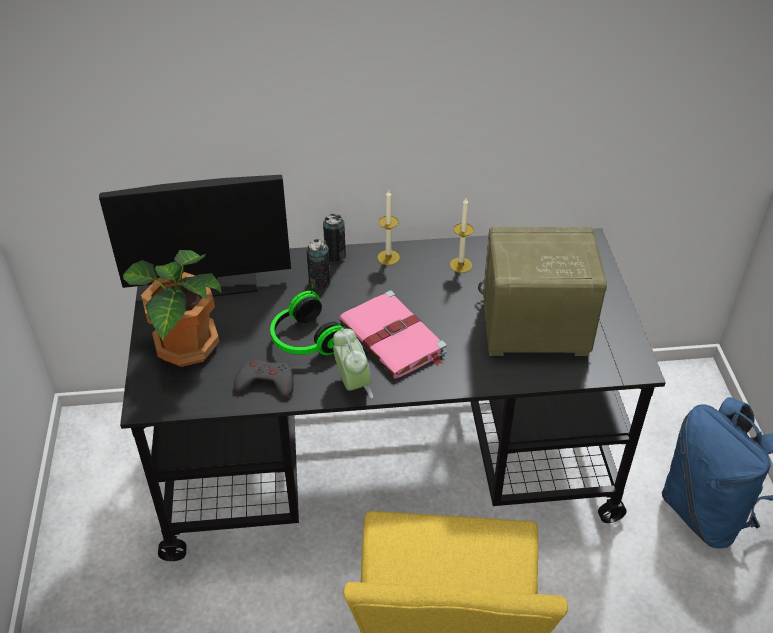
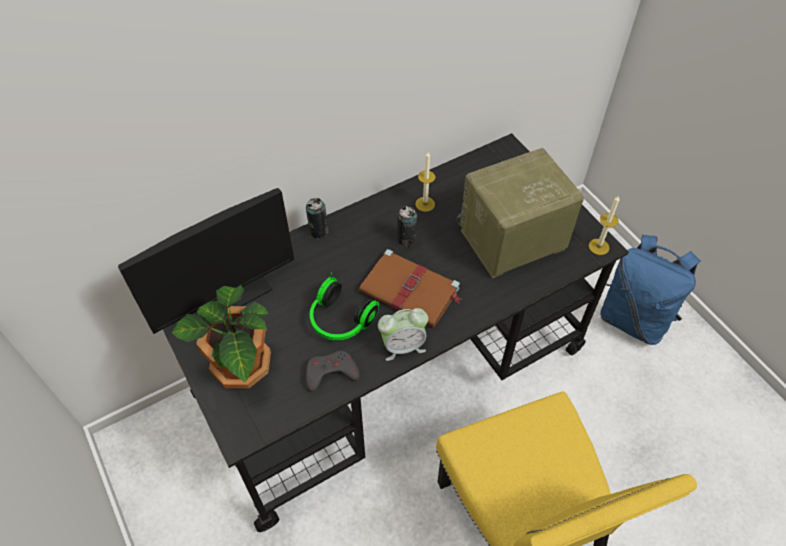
camera: 25 degrees left, 10 degrees up
(319, 282) = (320, 261): can -> can (406, 240)
(353, 384) = (403, 346): alarm clock -> alarm clock turned 120 degrees clockwise
(388, 257) = (363, 217): candle -> candle (598, 246)
(393, 338) = (411, 291): pink book -> brown book

